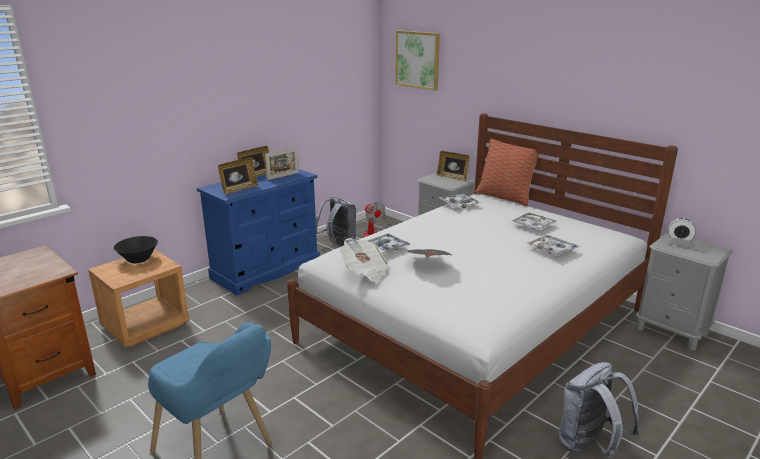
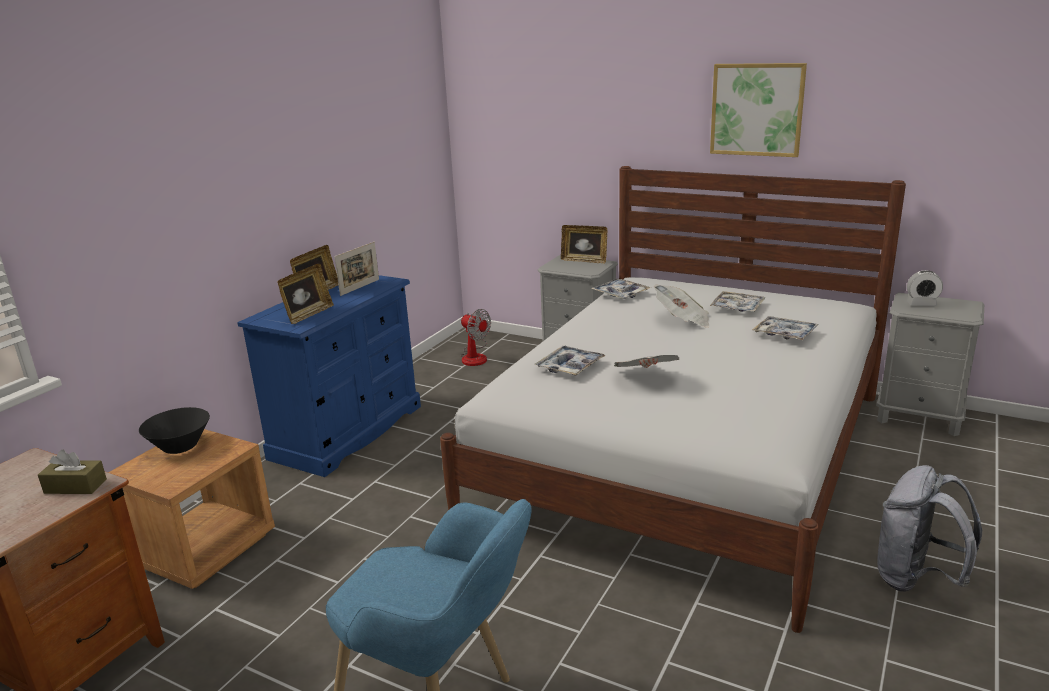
camera: 15 degrees left, 0 degrees up
(49, 270) = (75, 486): none -> brown tissue box
(338, 245) = (434, 379): grey backpack -> none
(365, 272) = (568, 403): newspaper -> newspaper (683, 320)
(417, 59) = (512, 100): picture -> picture (757, 109)
(505, 197) = (670, 277): pillow -> none

